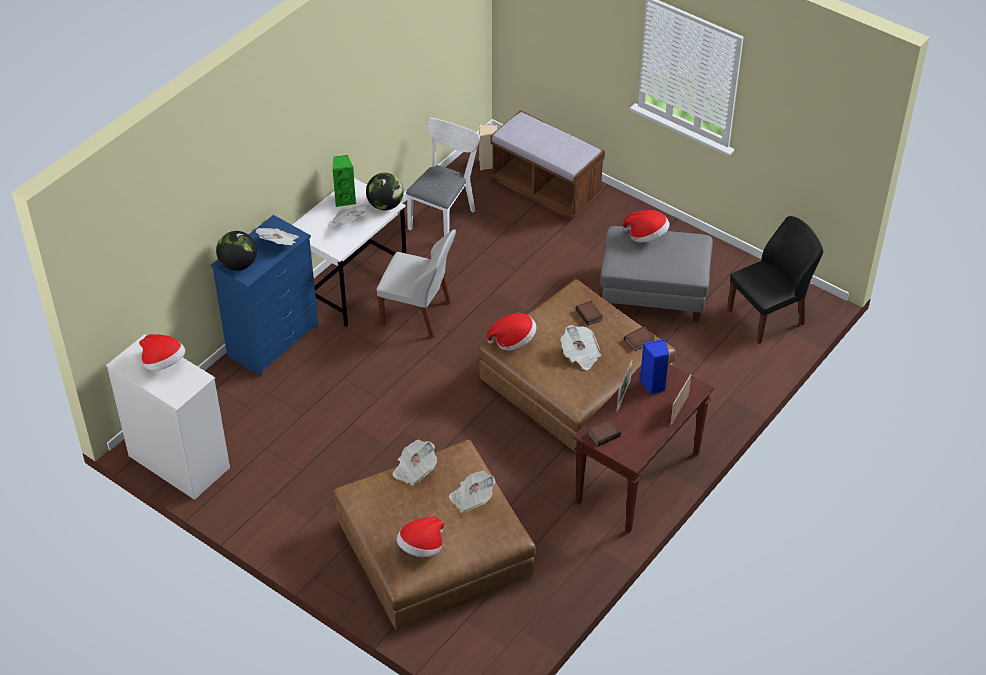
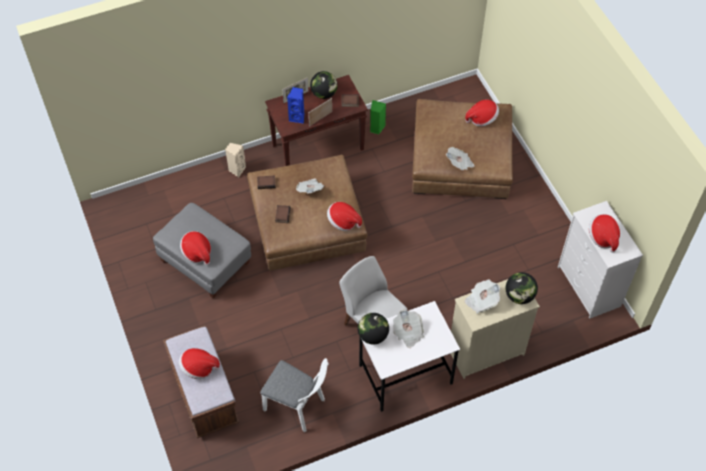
camera: 150 degrees left, 10 degrees up
(274, 341) = (485, 352): blue dresser -> beige dresser
(345, 199) = (399, 357): green speaker -> green speaker (376, 128)
(444, 216) = (298, 407): white chair -> white chair turned 120 degrees counterclockwise
(472, 498) = (437, 132): newspaper -> none
(488, 164) = (228, 445): beige speaker -> beige speaker (236, 169)
(546, 140) = (199, 368): none -> hat
(646, 430) = (324, 94): none -> globe
(768, 317) = (151, 210): black chair -> none

